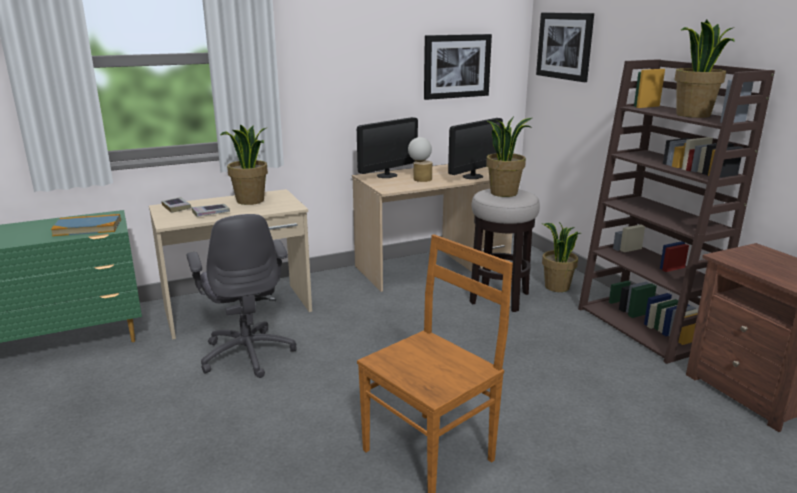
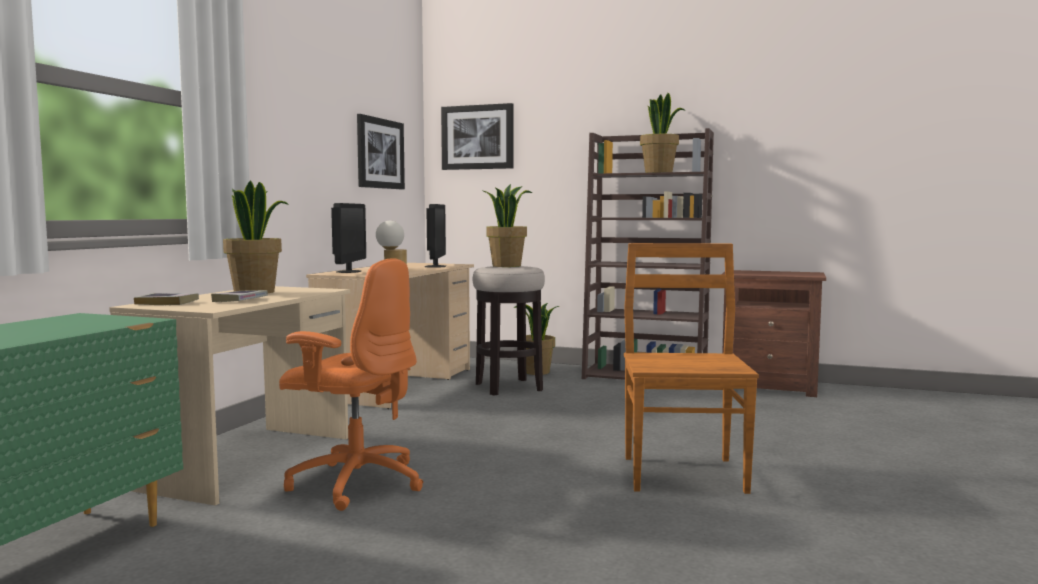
camera: 45 degrees left, 15 degrees down
(87, 228) = (89, 324): book -> none
(248, 353) = (355, 482): grey office chair -> orange office chair

